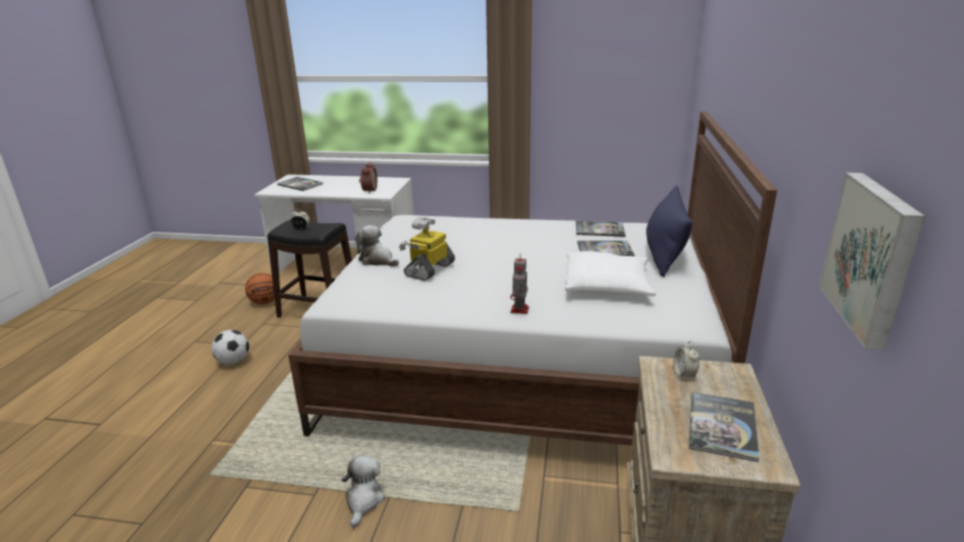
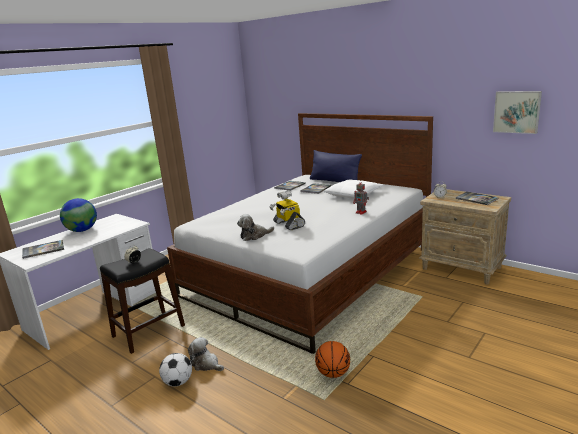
camera: 60 degrees left, 5 degrees down
(265, 302) = (93, 358): basketball -> basketball (333, 373)
(354, 181) = (82, 230): none -> globe
(363, 500) = (389, 339): plush toy -> plush toy (206, 364)
(368, 190) = (116, 227): alarm clock -> none

